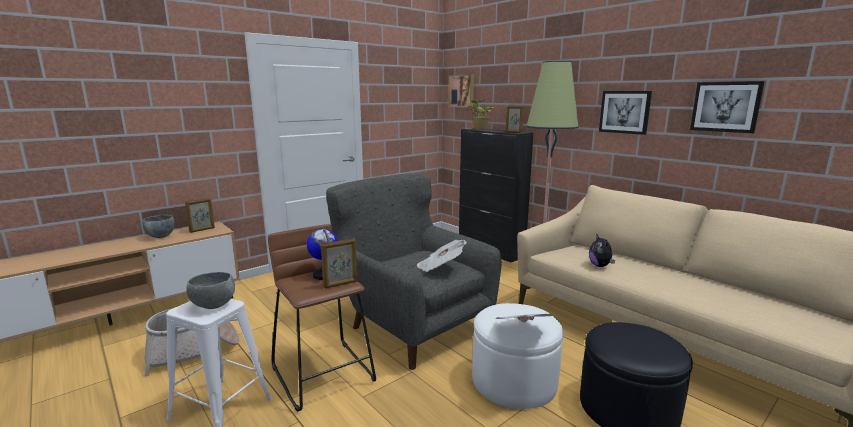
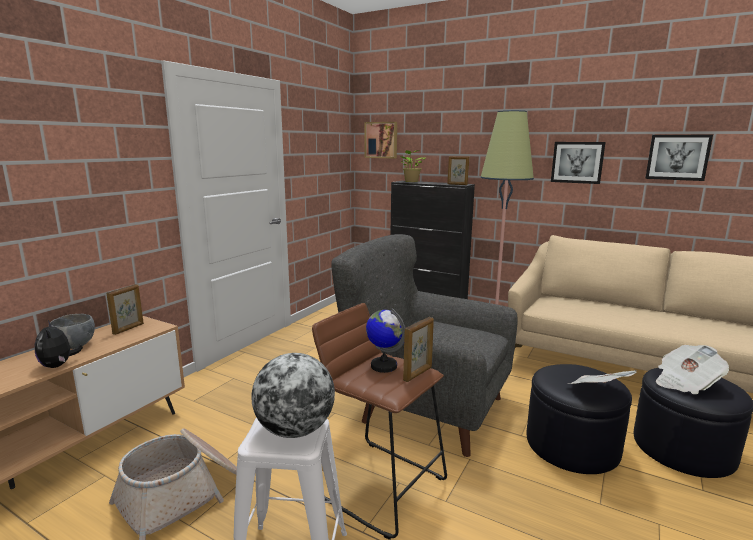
camera: 20 degrees left, 0 degrees up
(214, 306) = (295, 430): grey bowl -> globe
(440, 267) = (469, 337): newspaper -> newspaper (685, 383)
(514, 381) = (572, 445): white ottoman -> black ottoman
(600, 266) = (597, 314): plush toy -> plush toy (59, 365)

